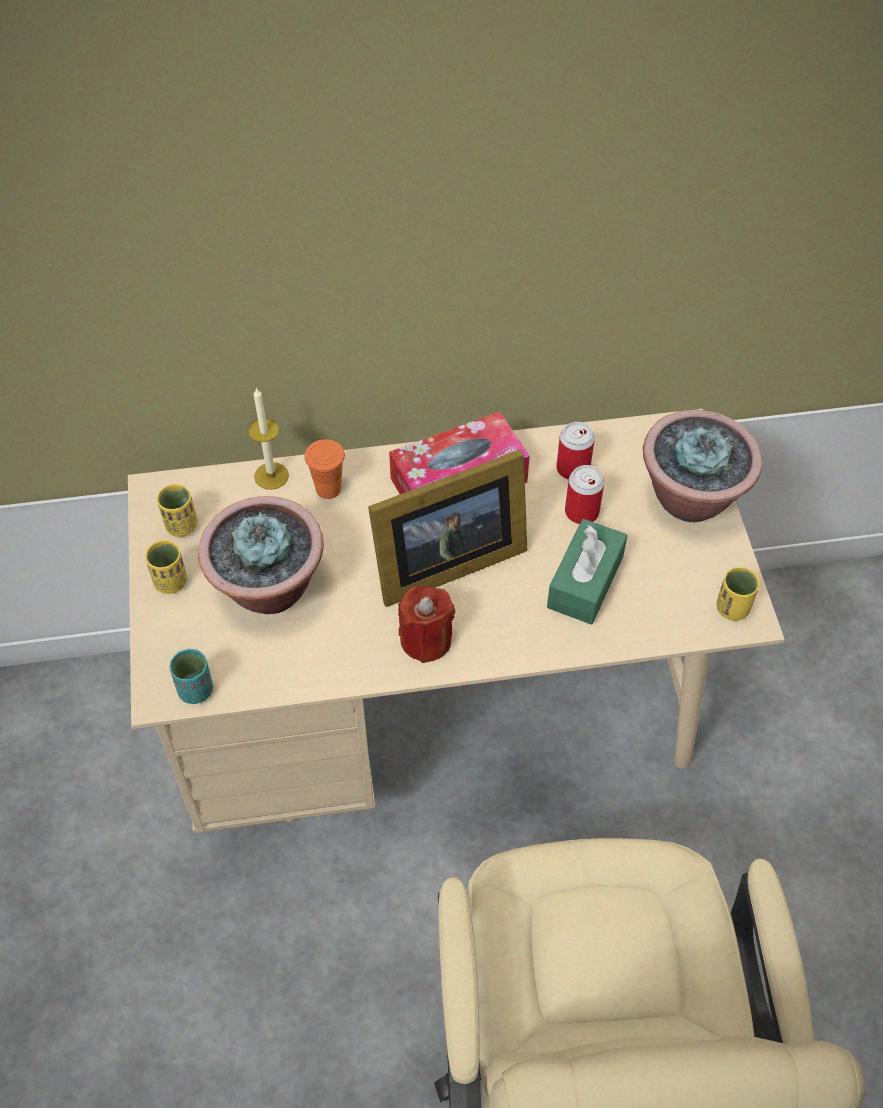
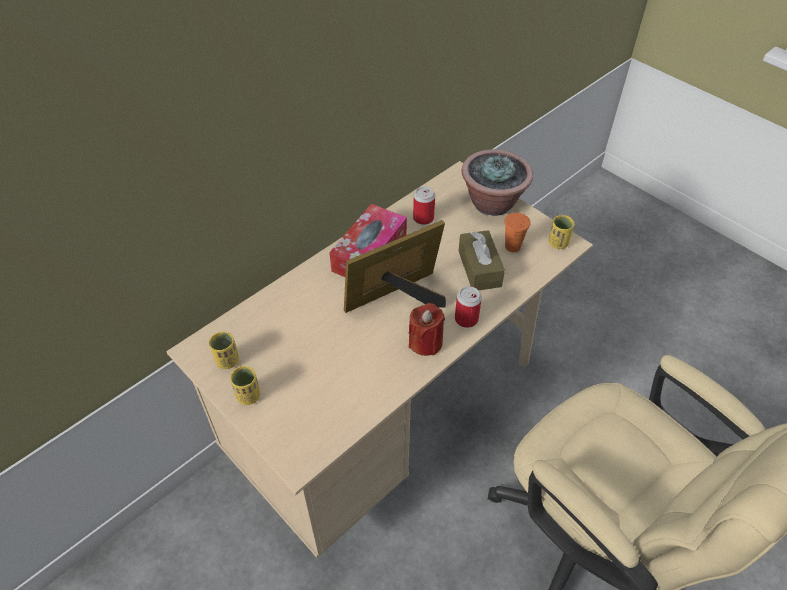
camera: 35 degrees left, 5 degrees down
(196, 690) = (318, 447): turquoise cup -> none
(268, 588) = (312, 366): potted plant -> none
(271, 476) = (260, 305): candle -> none
(328, 489) = (300, 294): orange cup -> orange cup (512, 246)
(442, 563) = (399, 299): picture frame -> picture frame turned 150 degrees counterclockwise
(581, 512) = (446, 236): can -> can (466, 319)
(585, 582) = (479, 268): green tissue box -> brown tissue box

